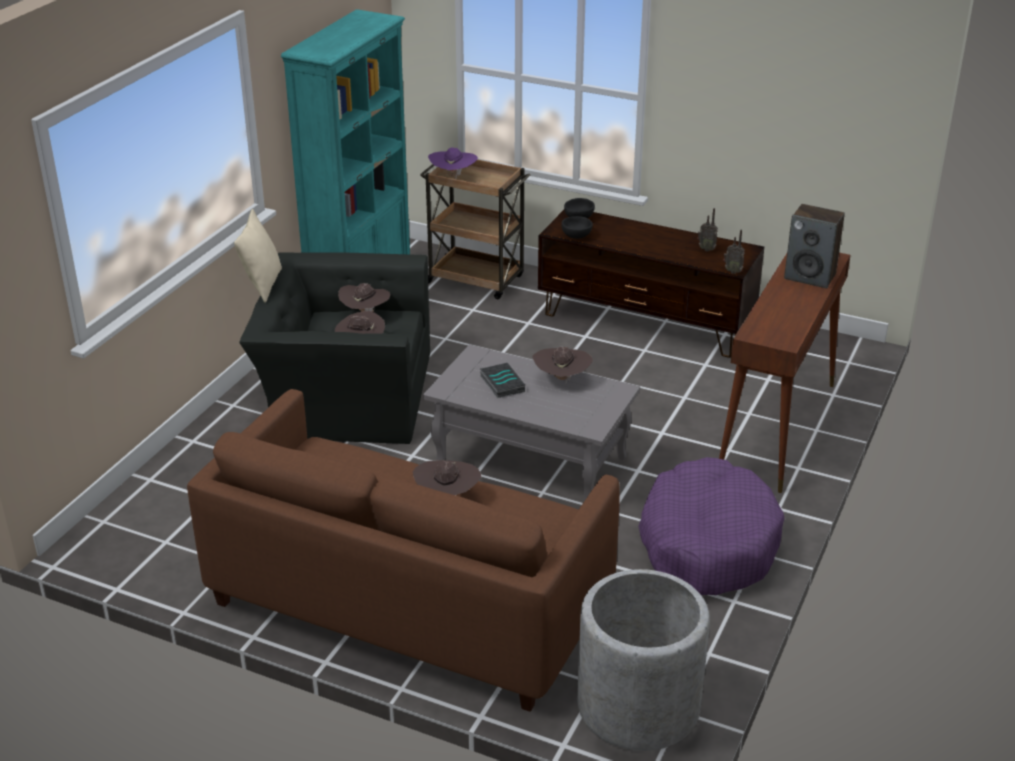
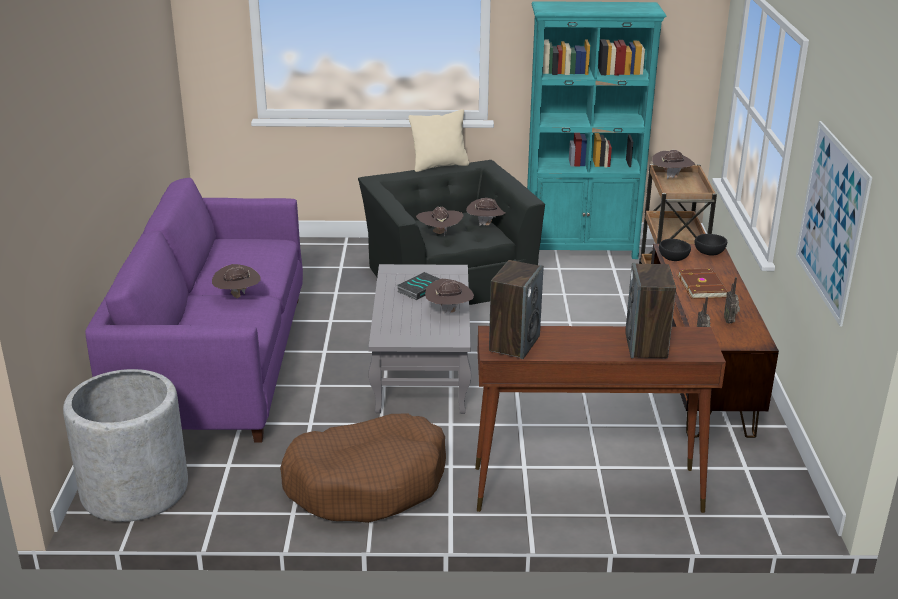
camera: 65 degrees right, 5 degrees down
(409, 601) = (215, 363): brown sofa -> purple sofa
(453, 176) = (671, 177): purple hat -> brown hat
(638, 240) = (702, 286): none -> brown book
(708, 543) = (367, 483): purple dog bed -> brown dog bed
(776, 123) = (831, 220): none -> picture
(776, 330) = (514, 343): none -> speaker

